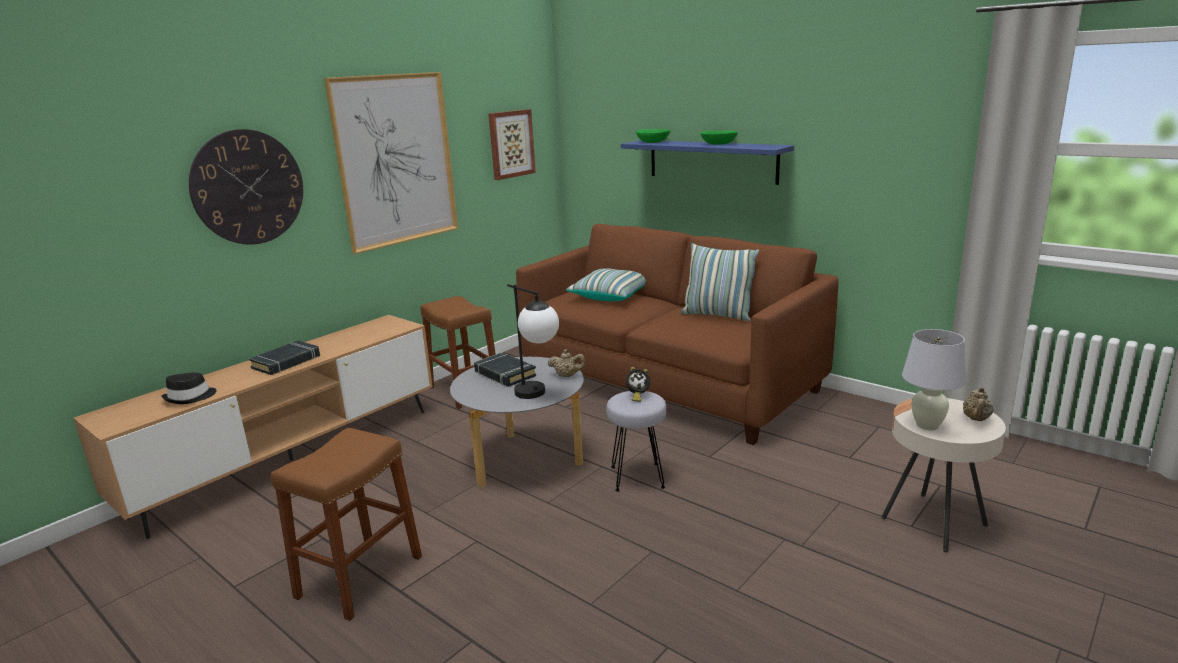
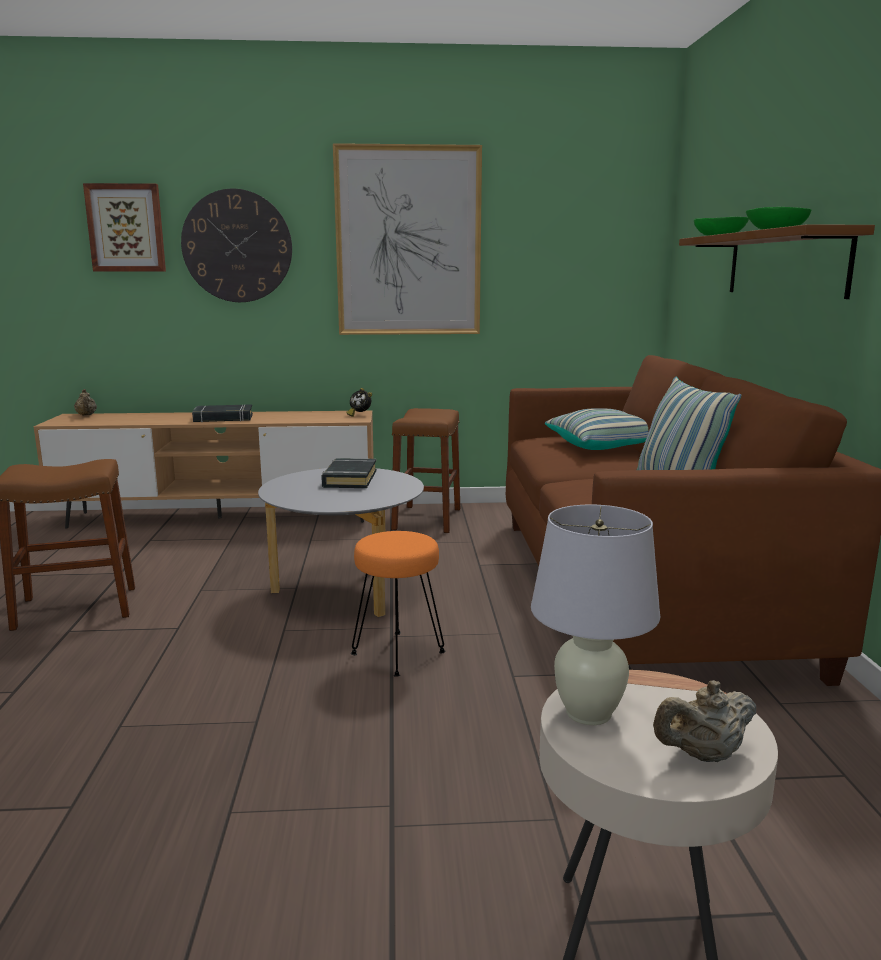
camera: 45 degrees right, 5 degrees down
(190, 397) = (125, 420): black hat -> none
(511, 144) = (582, 243): picture -> picture (126, 228)
(538, 395) = (322, 501): table lamp -> none
(567, 375) = (390, 497): beige teapot -> beige teapot (86, 415)
(637, 396) = (407, 538): alarm clock -> alarm clock (359, 415)
(638, 477) = (398, 654): grey stool -> orange stool
(712, 161) = (785, 264): blue shelf -> brown shelf

